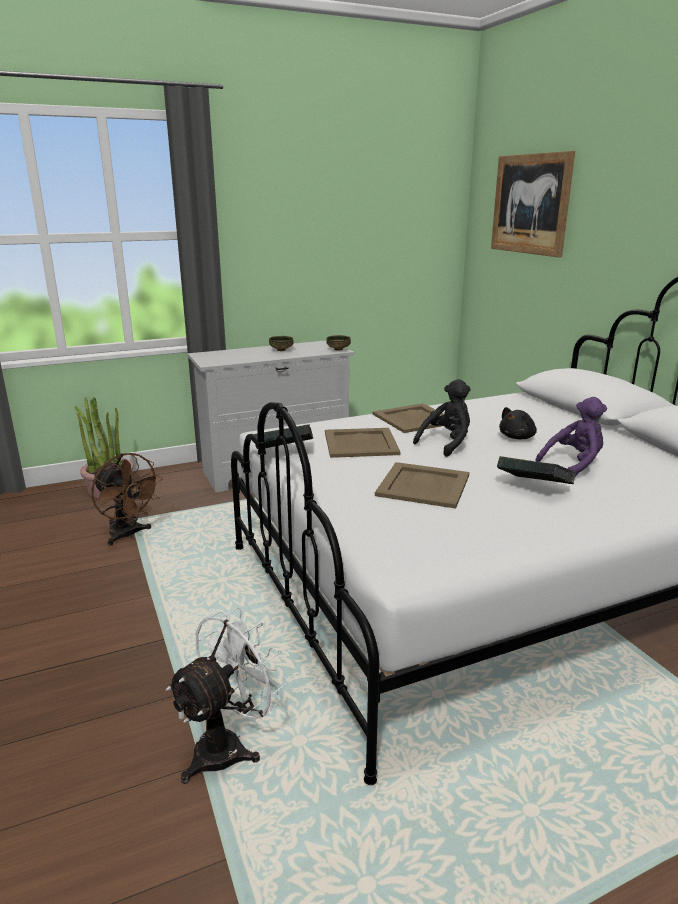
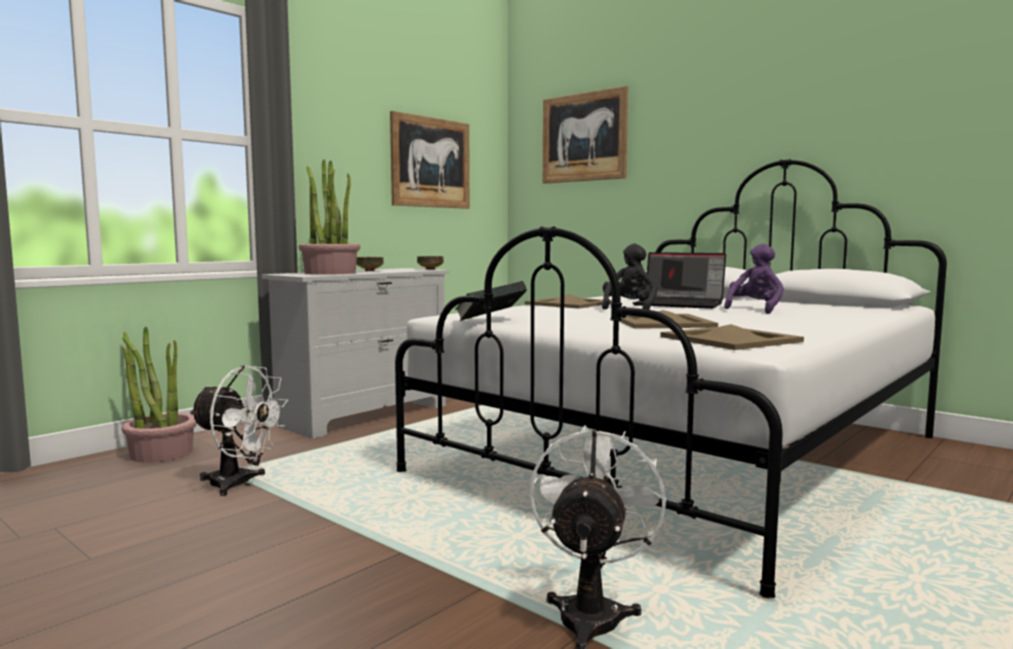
camera: 25 degrees left, 15 degrees down
(128, 535) = (239, 484): brown fan -> white fan
(239, 355) = (330, 273): none -> potted plant
(360, 443) = (552, 313): beige tray -> beige tray (730, 339)
(371, 231) = (431, 163): none -> picture
(518, 437) = (680, 304): black plush toy -> laptop
(533, 489) = (753, 318): book -> none

